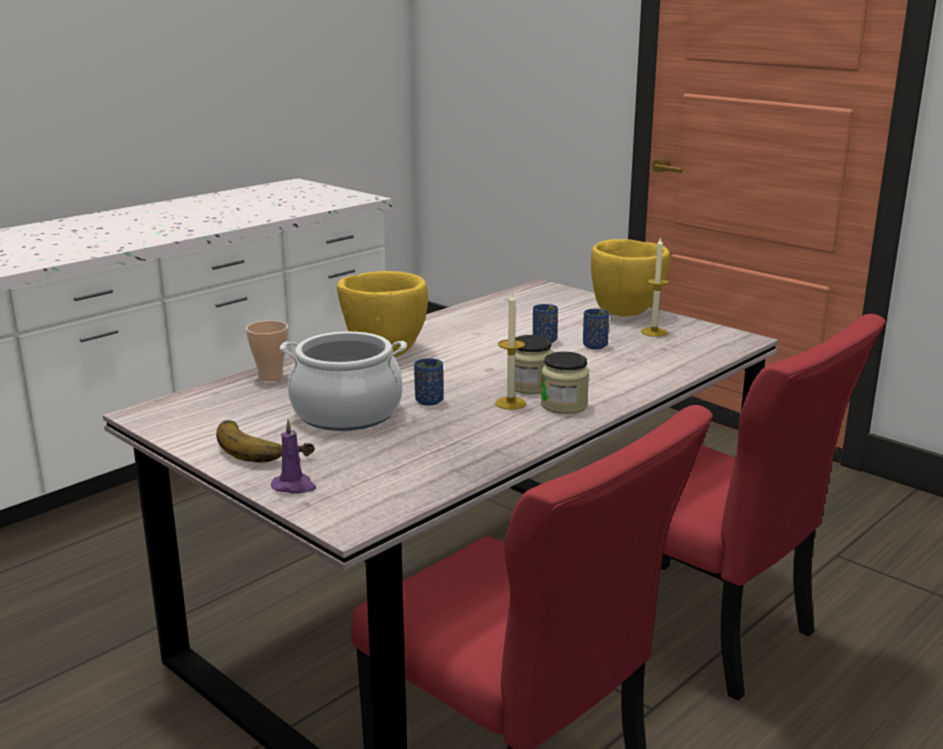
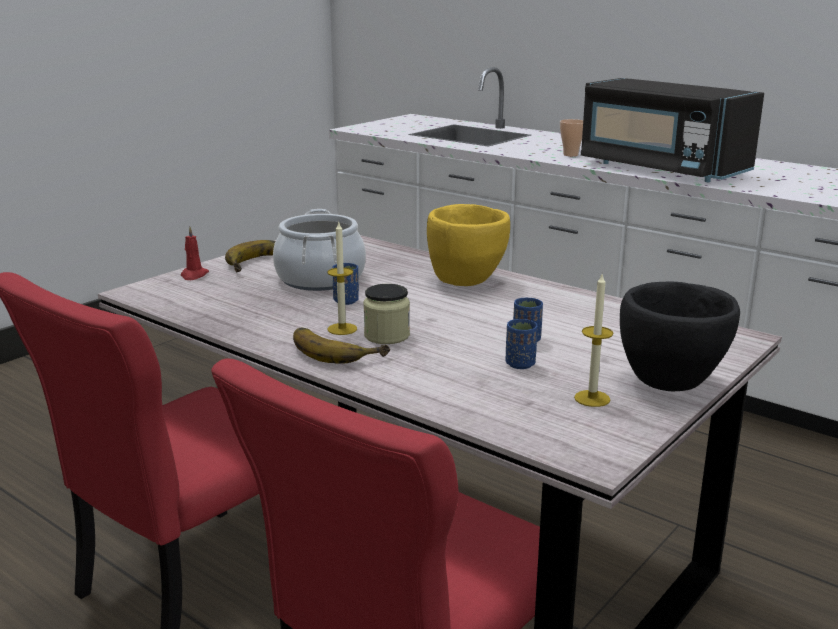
camera: 85 degrees right, 0 degrees up
(155, 232) = (660, 169): none -> black microwave
(270, 377) = (395, 254): cup -> cup (570, 154)
(294, 486) = (194, 275): purple candle -> red candle
(564, 405) = (337, 349): jar -> banana
(626, 311) = (671, 384): yellow bowl -> black bowl

